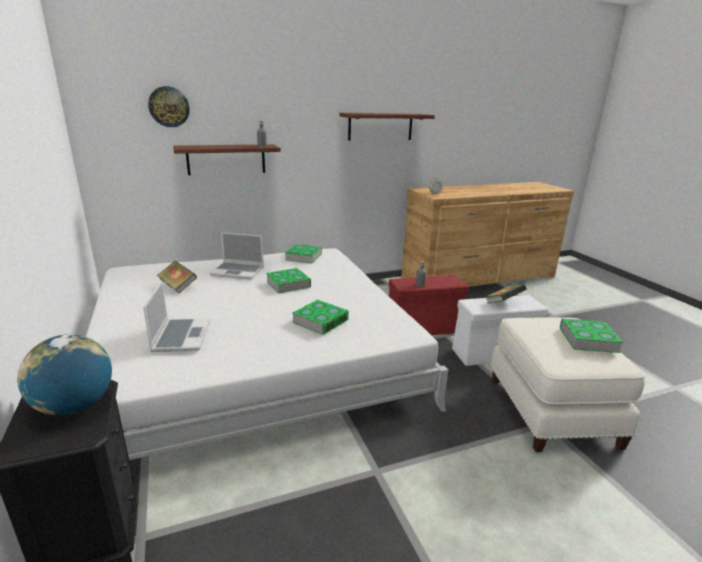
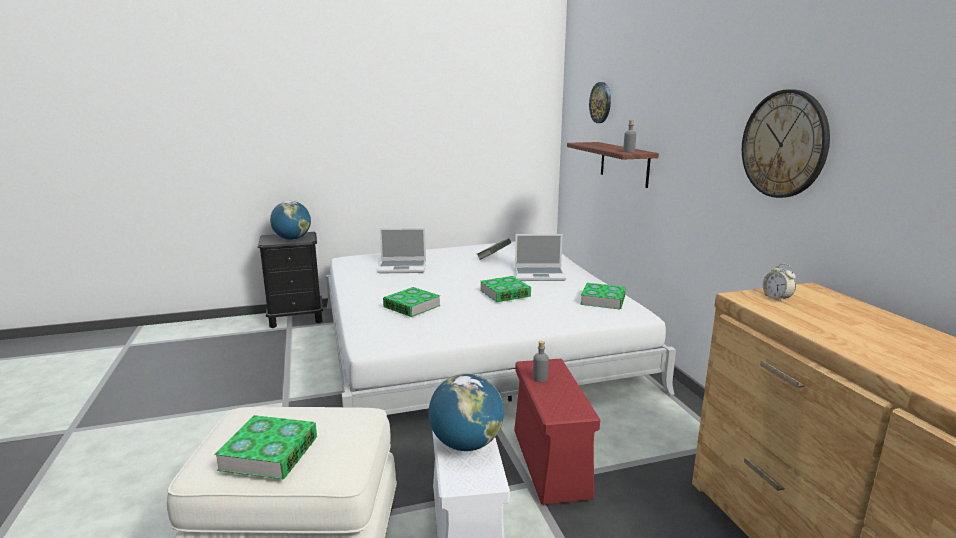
camera: 95 degrees right, 5 degrees down
(238, 271) = (540, 275): laptop -> laptop turned 105 degrees counterclockwise
(380, 126) = (784, 144): shelf -> wall clock
(503, 303) = (466, 444): book -> globe

